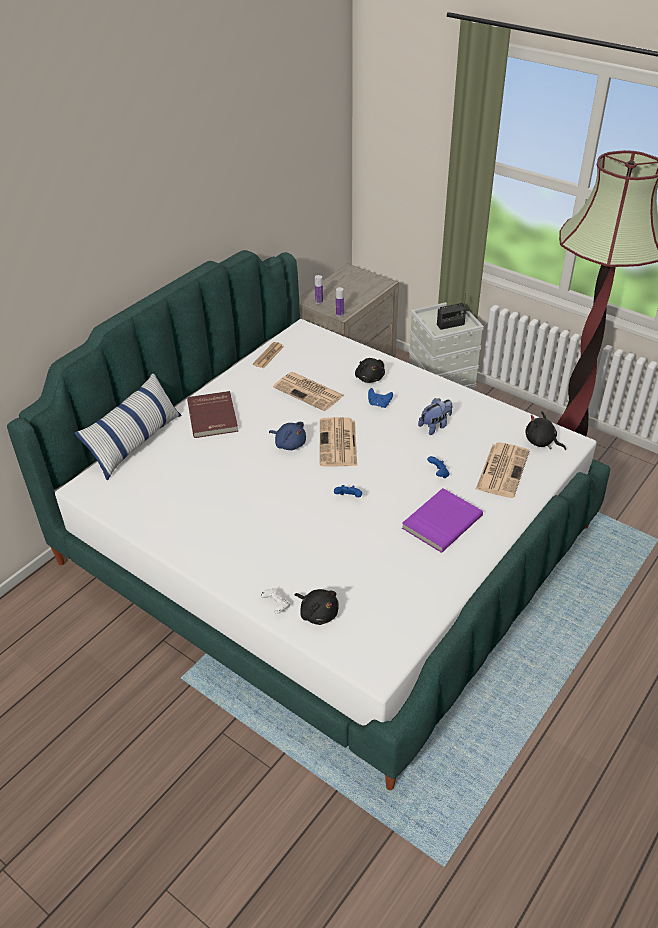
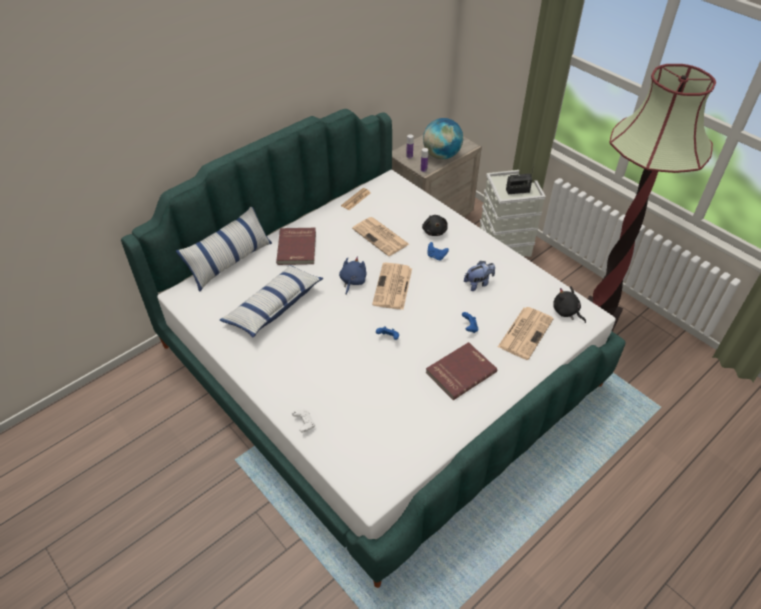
camera: 10 degrees right, 5 degrees up
(203, 484) = (273, 307): none -> pillow
(289, 444) = (352, 281): blue plush toy -> blue plush toy turned 120 degrees counterclockwise
(318, 613) = (336, 437): black plush toy -> none
(356, 296) = (441, 155): none -> globe
(440, 521) = (460, 371): purple book -> red book

